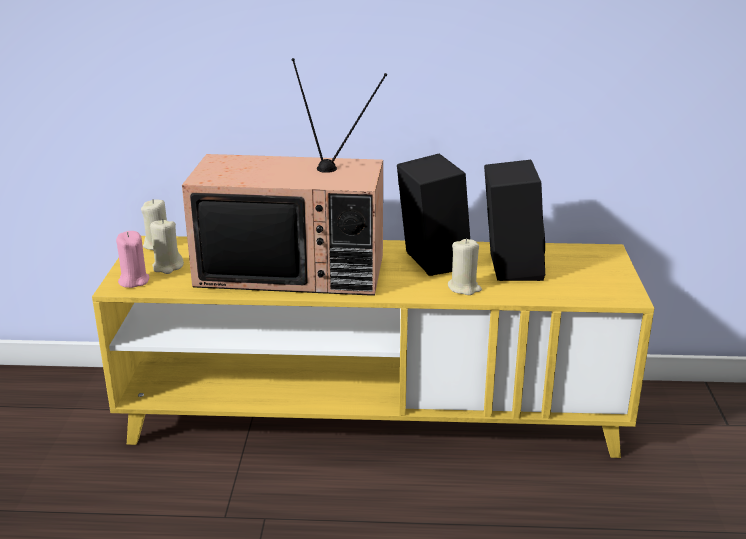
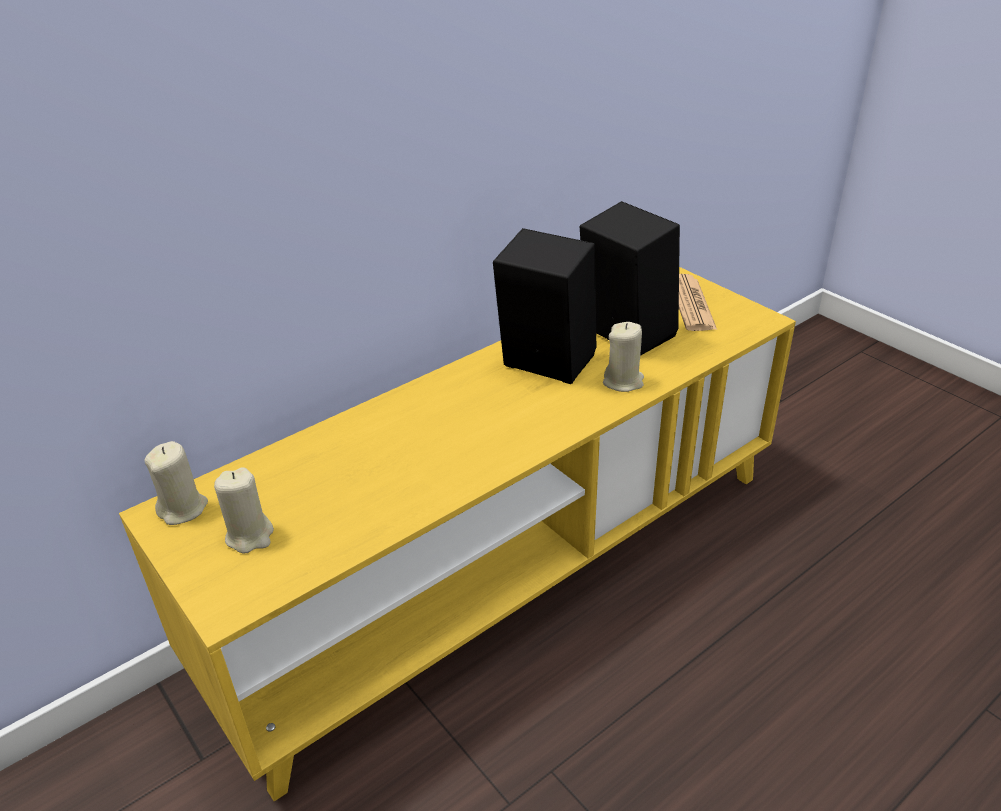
camera: 40 degrees left, 10 degrees up
(133, 281) = (234, 585): pink candle -> none
(294, 270) = (419, 452): television -> none
(590, 270) = (691, 304): none -> newspaper

